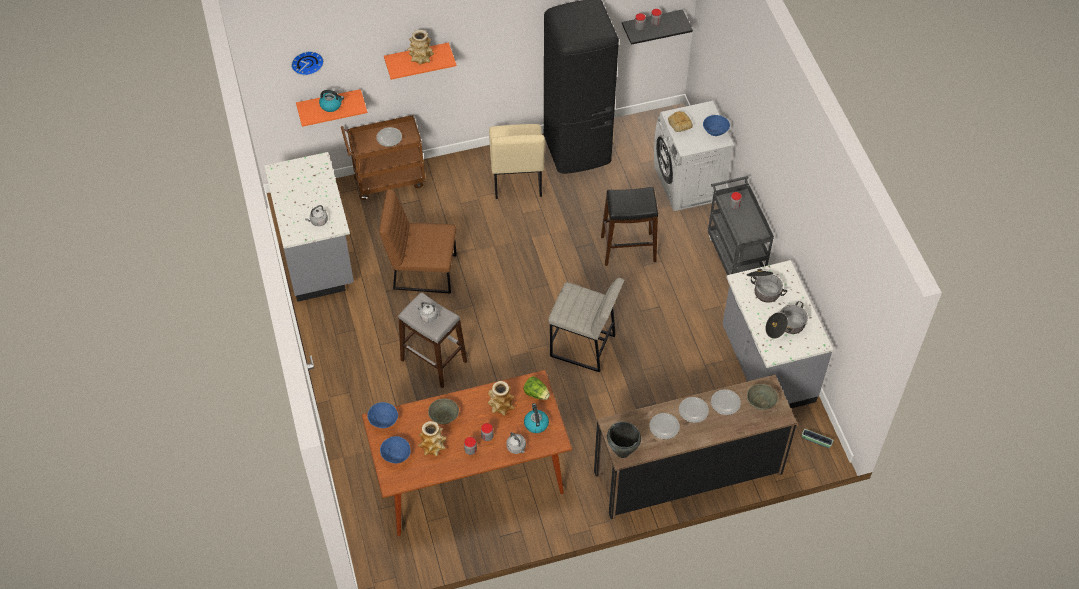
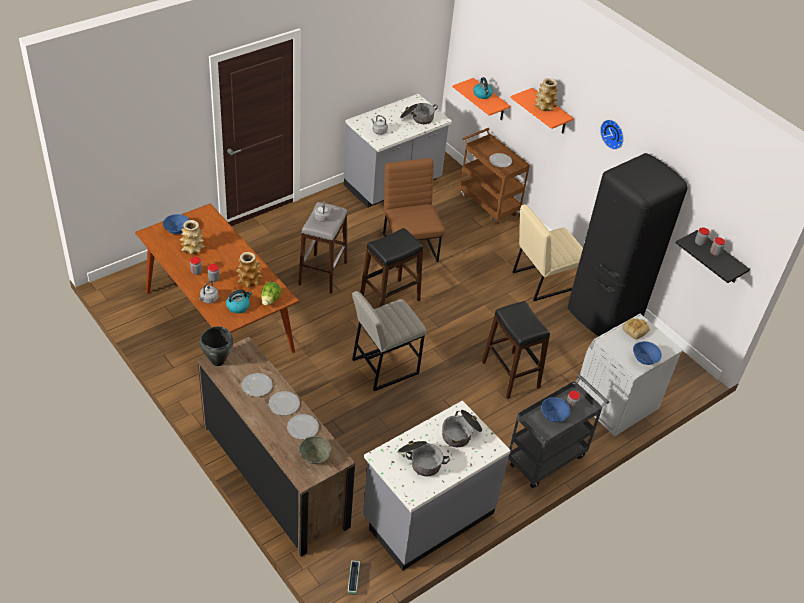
camera: 65 degrees right, 10 degrees down
(307, 61) = (489, 44): wall clock -> wall clock (613, 133)
(310, 180) = (417, 118): none -> cooking pot
(383, 420) = (208, 216): blue bowl -> blue bowl (554, 416)
(444, 416) = (225, 249): grey bowl -> none
(494, 313) = (389, 299): none -> black stool
(584, 346) = (383, 367): grey chair -> grey chair turned 60 degrees clockwise

